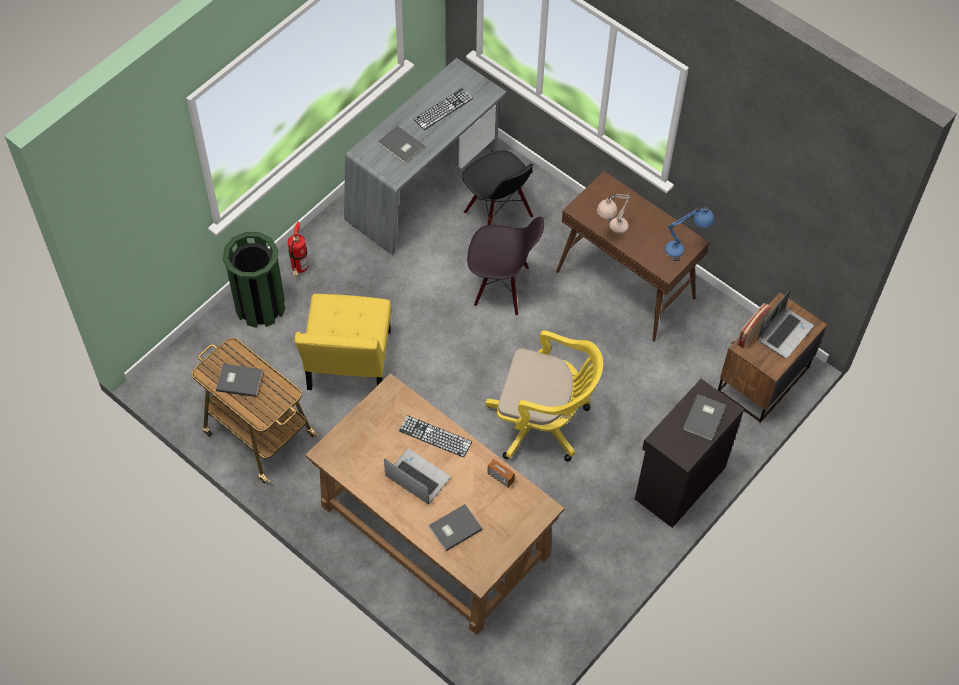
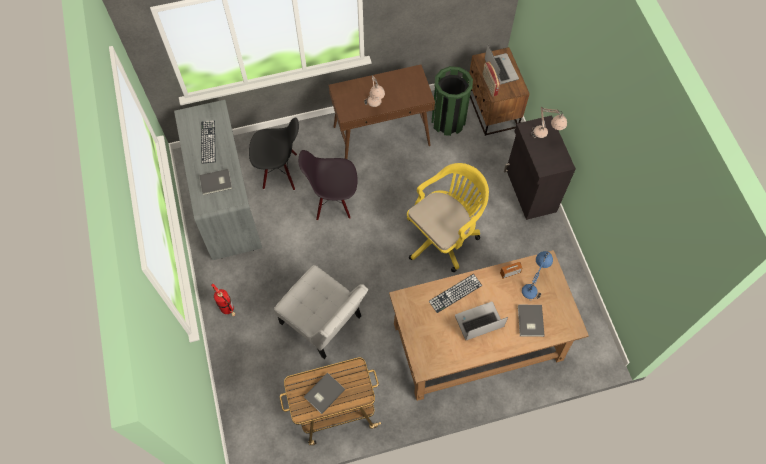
camera: 55 degrees left, 5 degrees up
(260, 306) = (238, 351): green trash can -> green trash can (448, 121)
(348, 365) = (324, 323): yellow chair -> white chair
(501, 287) = (333, 201): black chair -> black chair turned 135 degrees counterclockwise
(685, 249) = (416, 78): blue table lamp -> blue table lamp (533, 284)
(705, 418) = (545, 137): grey book -> beige table lamp

